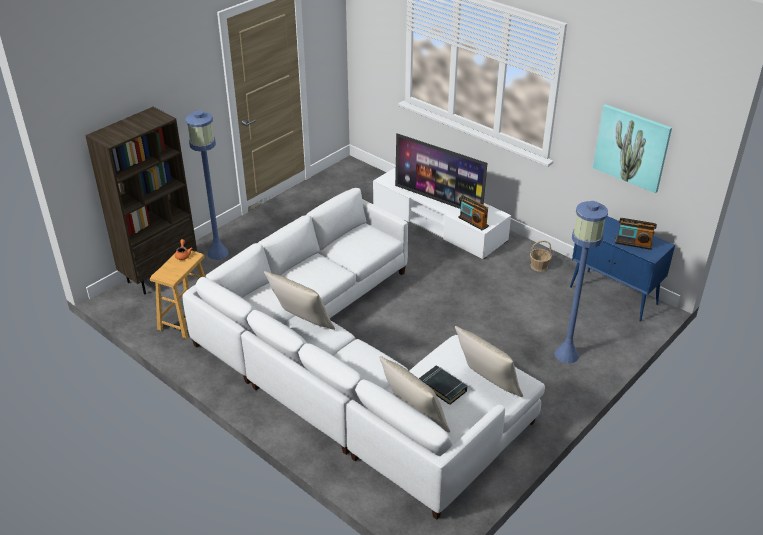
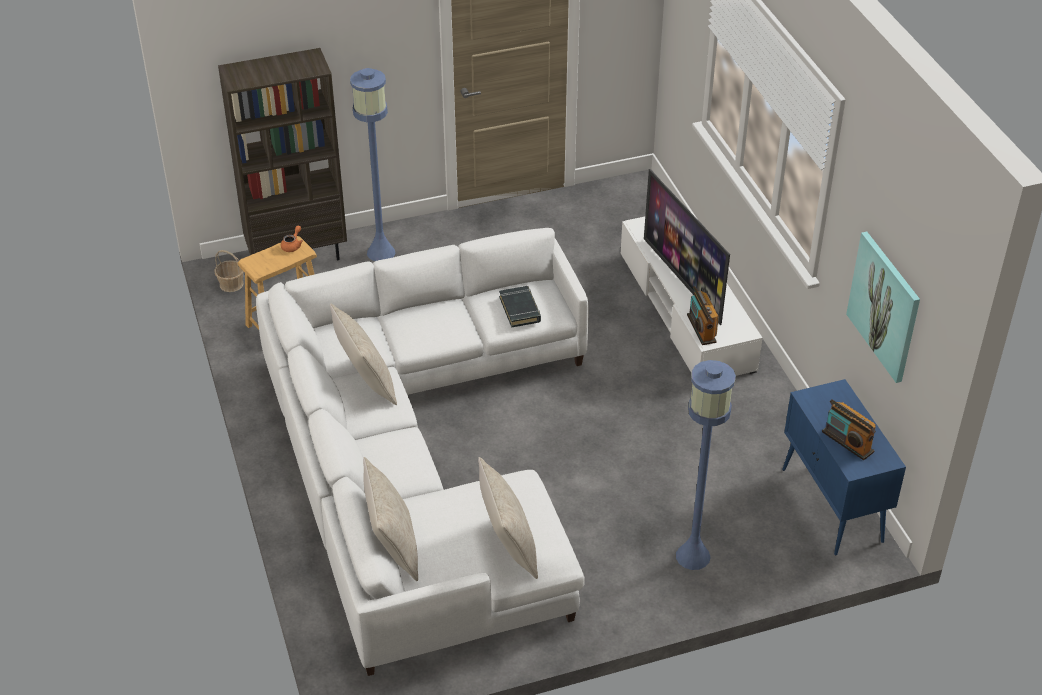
camera: 30 degrees right, 5 degrees up
(443, 387) = (455, 526): black book -> black book (520, 309)
(539, 266) = (767, 424): basket -> basket (231, 284)

